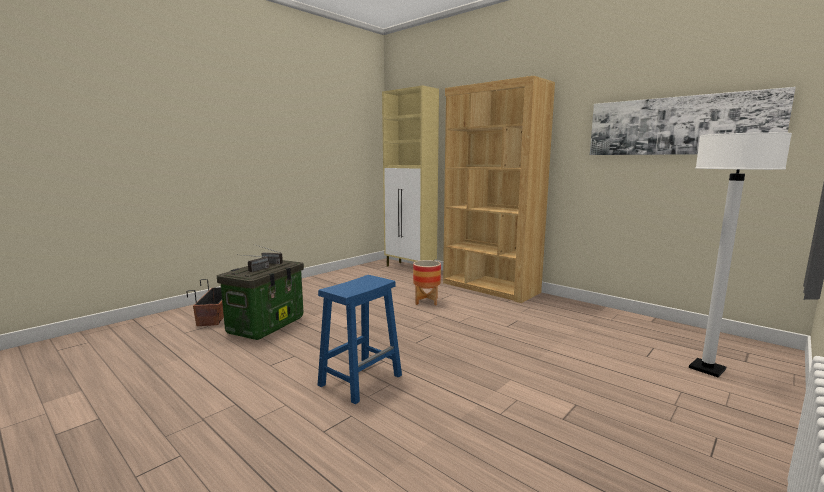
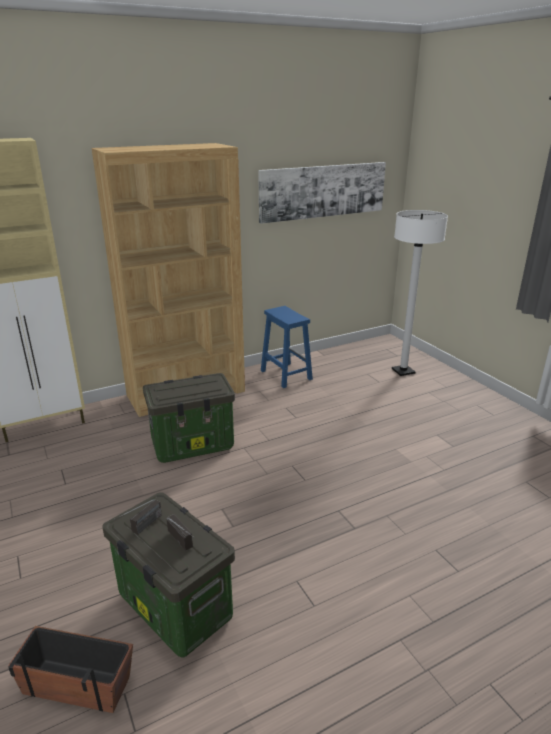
camera: 70 degrees left, 15 degrees up
(361, 379) = (372, 533): blue stool -> blue stool (285, 375)
(426, 301) = (193, 444): planter -> storage box

